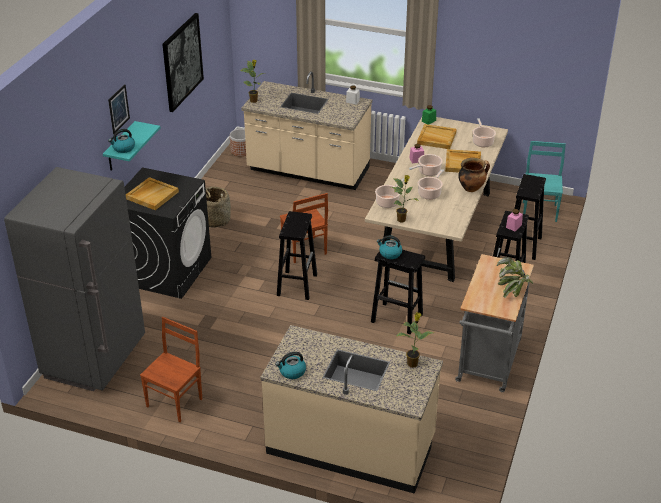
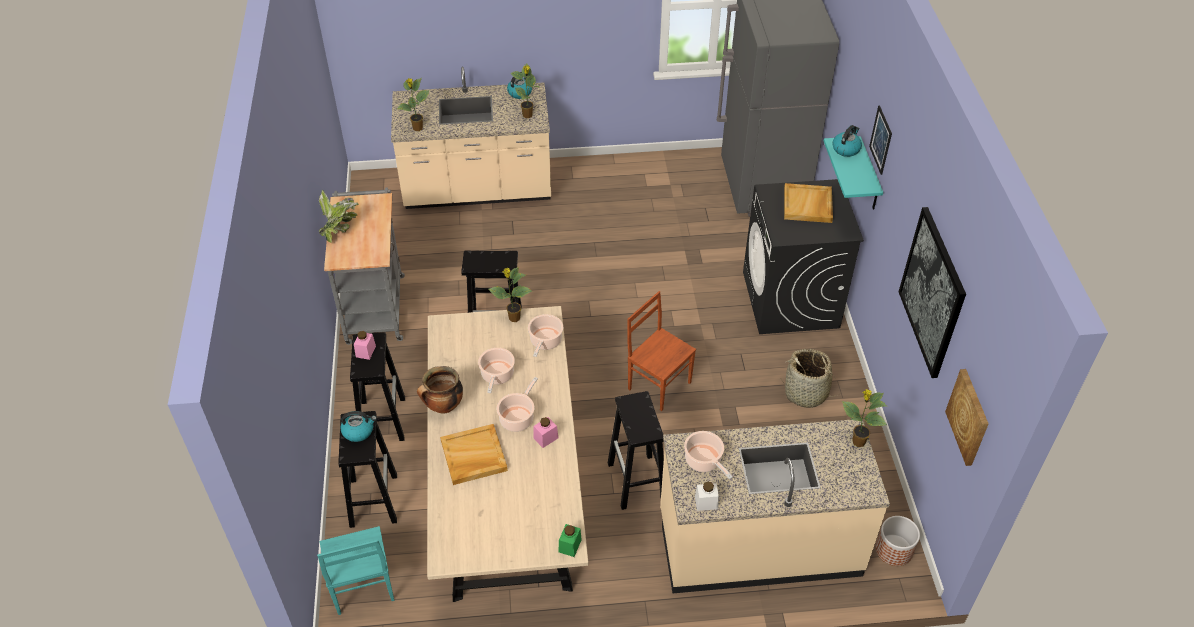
camera: 155 degrees right, 10 degrees up
(175, 402) = (655, 175): brown chair -> none
(217, 42) = (969, 417): none -> picture
(297, 284) = (633, 333): black stool -> black stool (637, 482)
(301, 344) = (527, 115): none -> potted plant
(390, 253) = (502, 260): kettle -> kettle (359, 431)
(436, 138) = (537, 501): beige tray -> none
(482, 142) = (460, 521): cooking pot -> cooking pot (704, 461)

